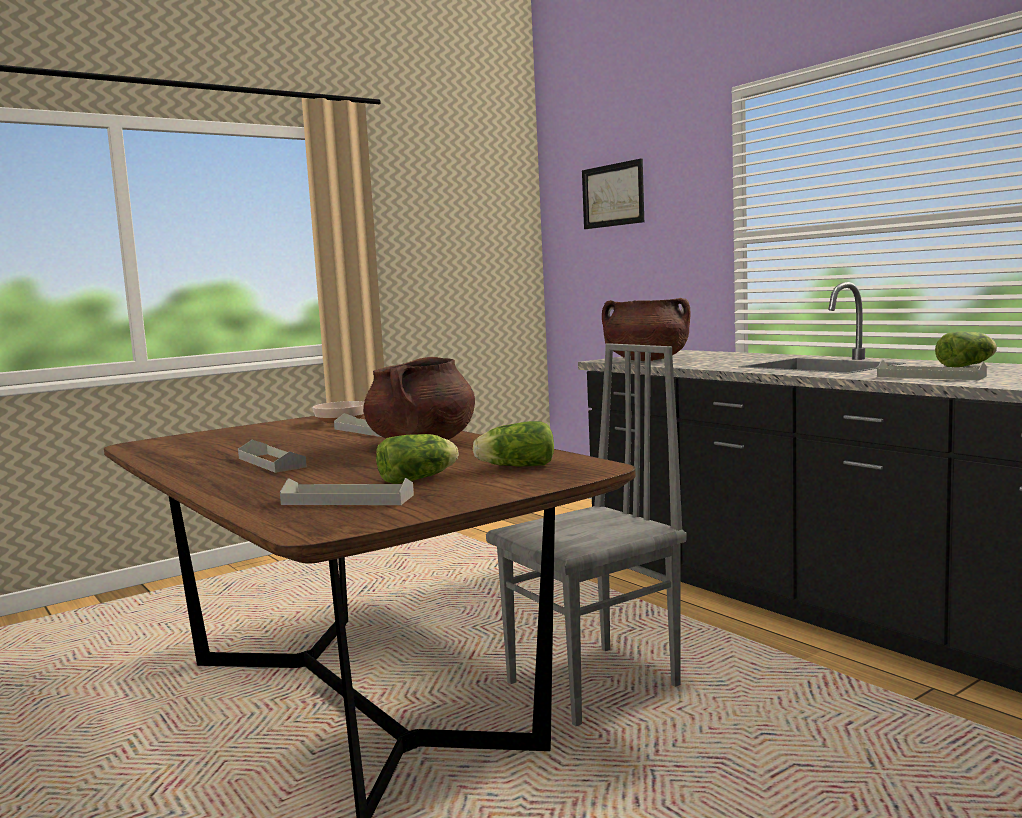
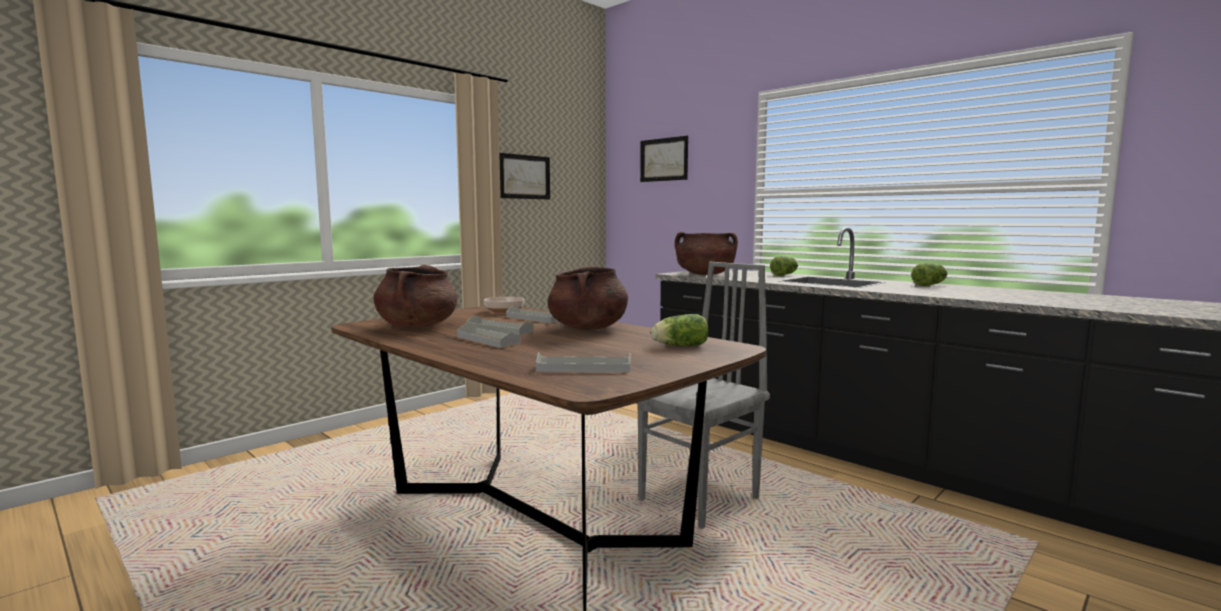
camera: 10 degrees left, 0 degrees up
(207, 445) = (417, 326): none -> brown cooking pot
(416, 232) = (525, 177): none -> picture
(420, 479) = (620, 353): lettuce -> lettuce (785, 275)
(930, 377) = (919, 291): grey tray -> grey tray (499, 330)

